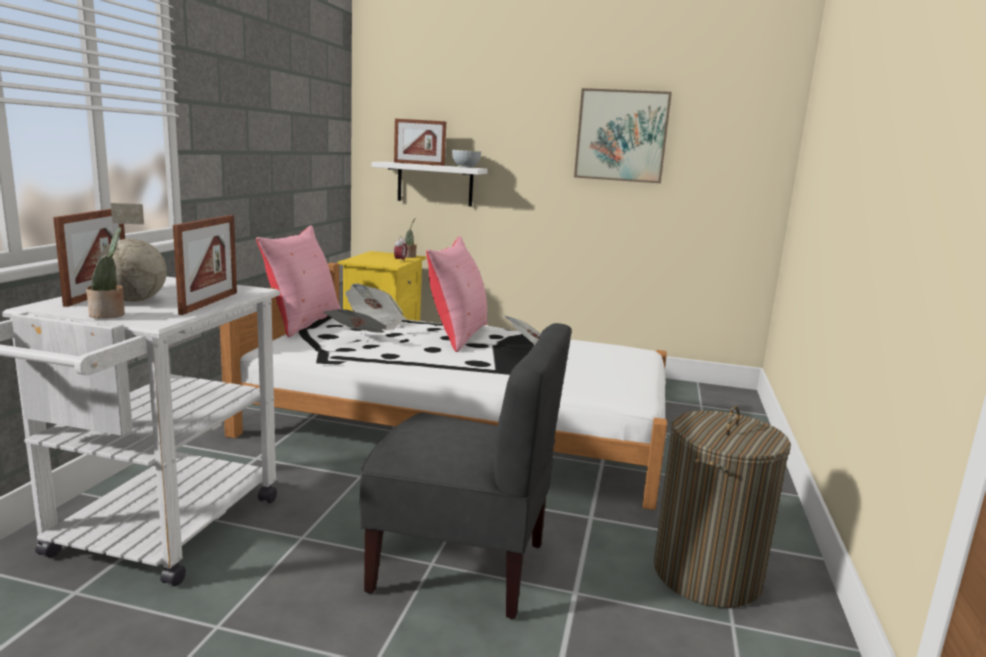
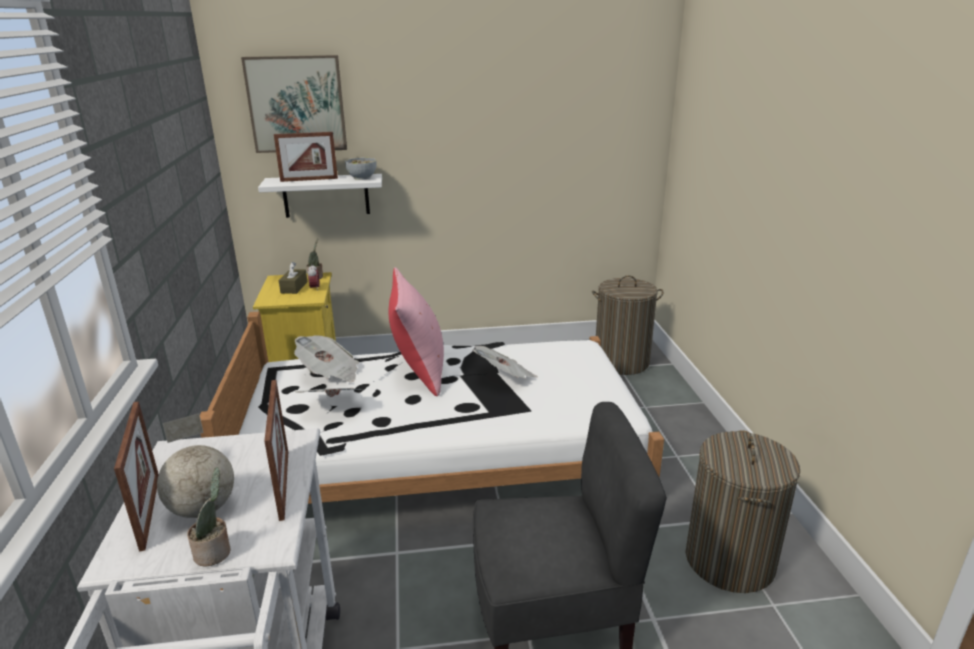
camera: 20 degrees left, 10 degrees up
(303, 322) = (252, 392): pink pillow -> none
(384, 258) = (294, 287): none -> brown tissue box
(621, 136) = (514, 128): picture -> picture (296, 104)
(707, 402) = (621, 362): none -> laundry basket

